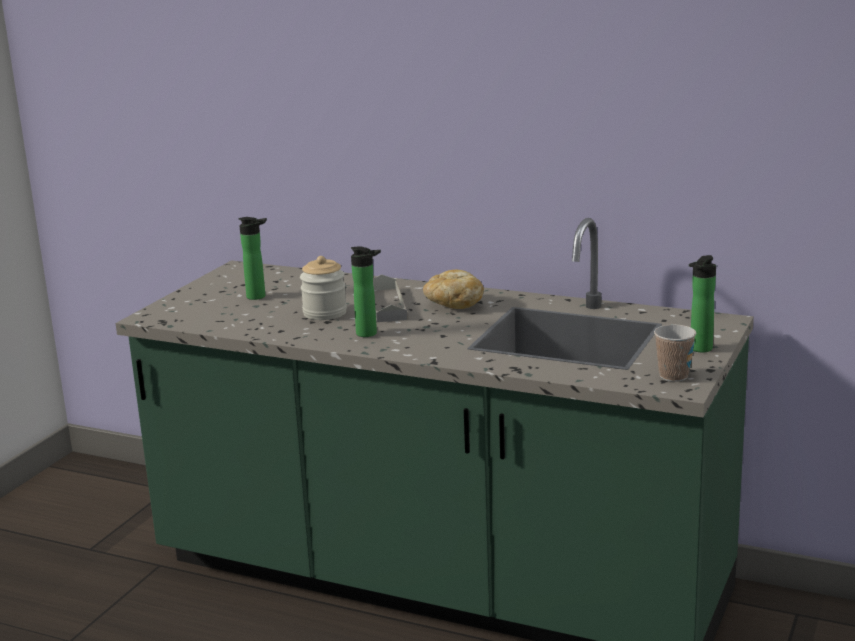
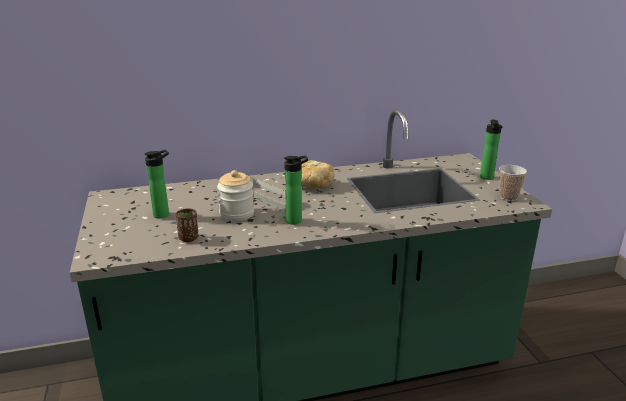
camera: 40 degrees left, 5 degrees up
(244, 322) = (188, 238): none -> brown cup

